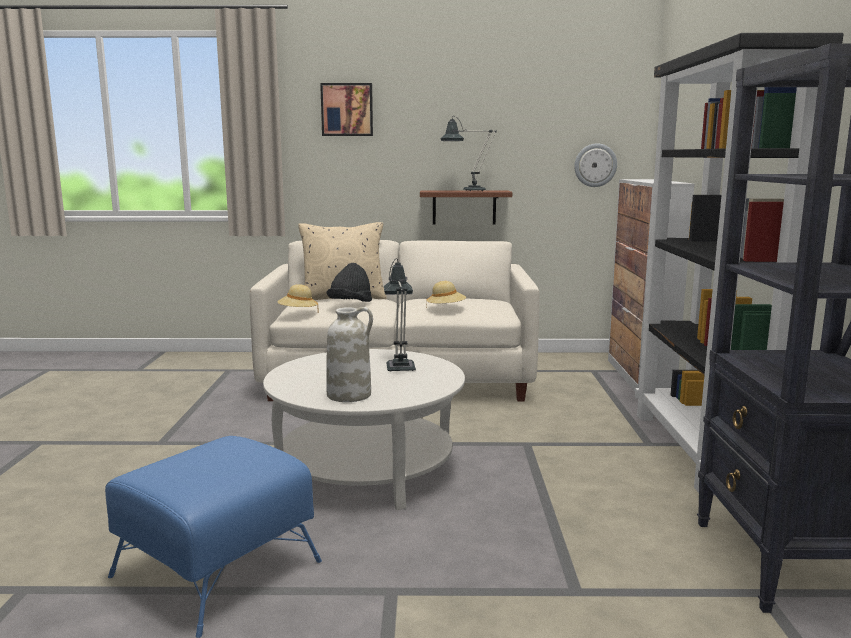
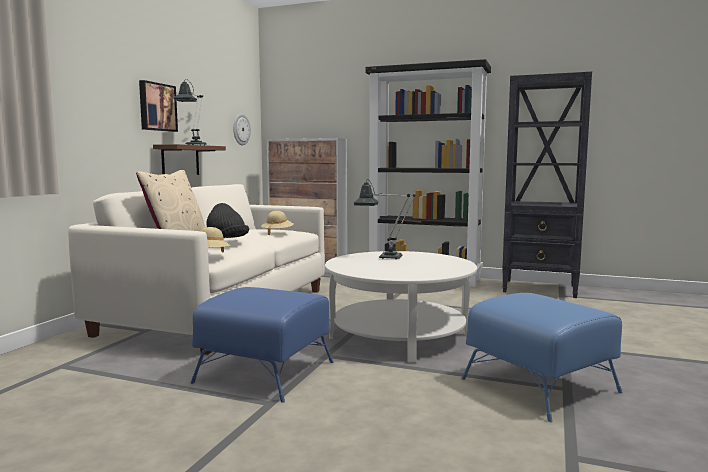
camera: 70 degrees left, 5 degrees down
(230, 428) = (266, 372): none -> blue ottoman
(347, 110) = (94, 57): picture -> picture (157, 107)
(350, 395) = (444, 267): white vase -> none

